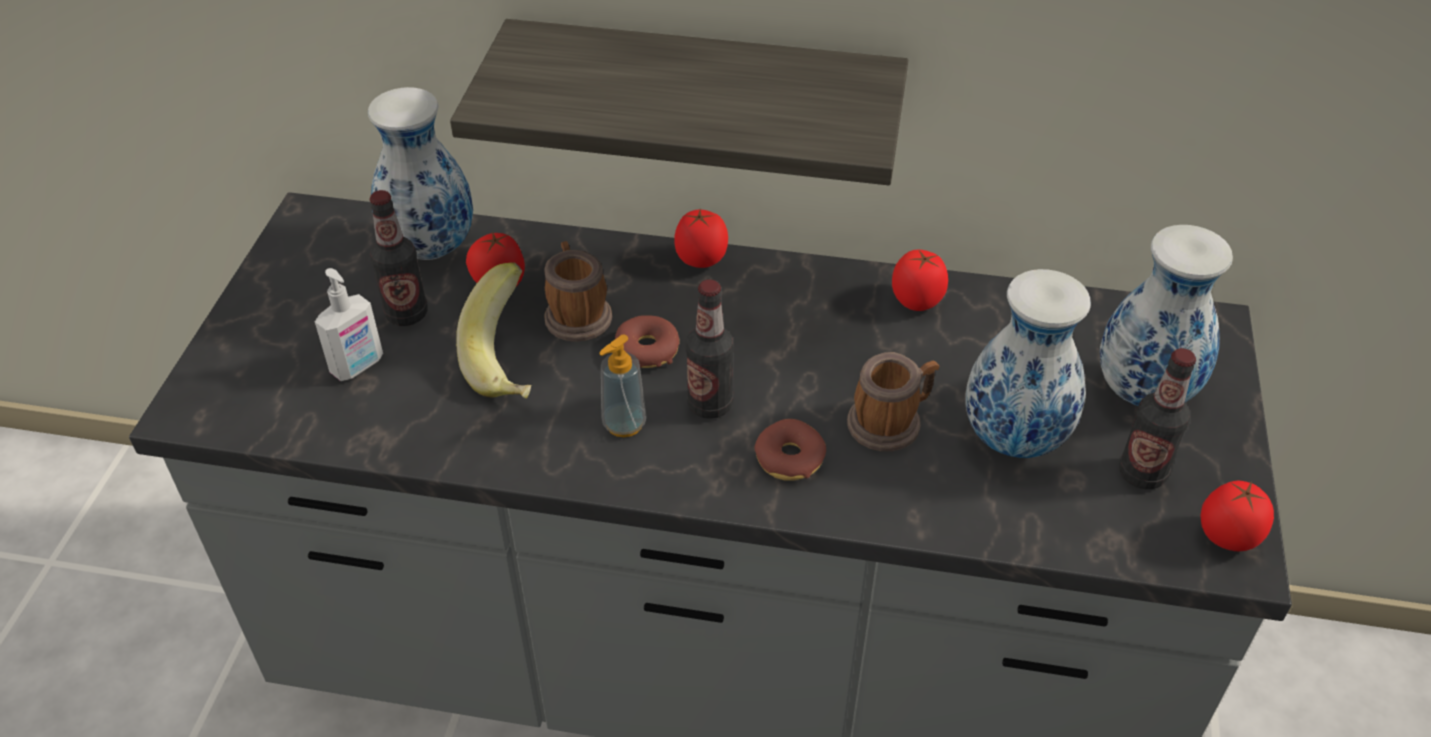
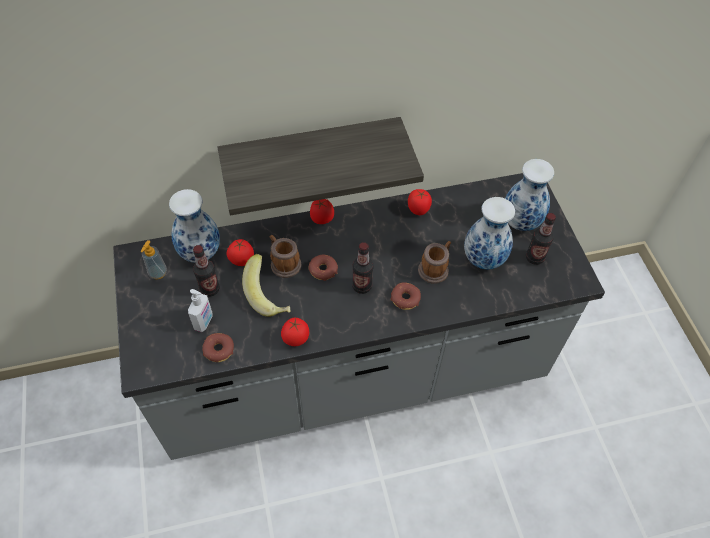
camera: 25 degrees left, 10 degrees up
(352, 424) = (219, 350): none -> donut
(624, 424) = (332, 307): soap dispenser -> soap dispenser (158, 273)
(1226, 537) = (573, 273): tomato -> tomato (295, 339)

